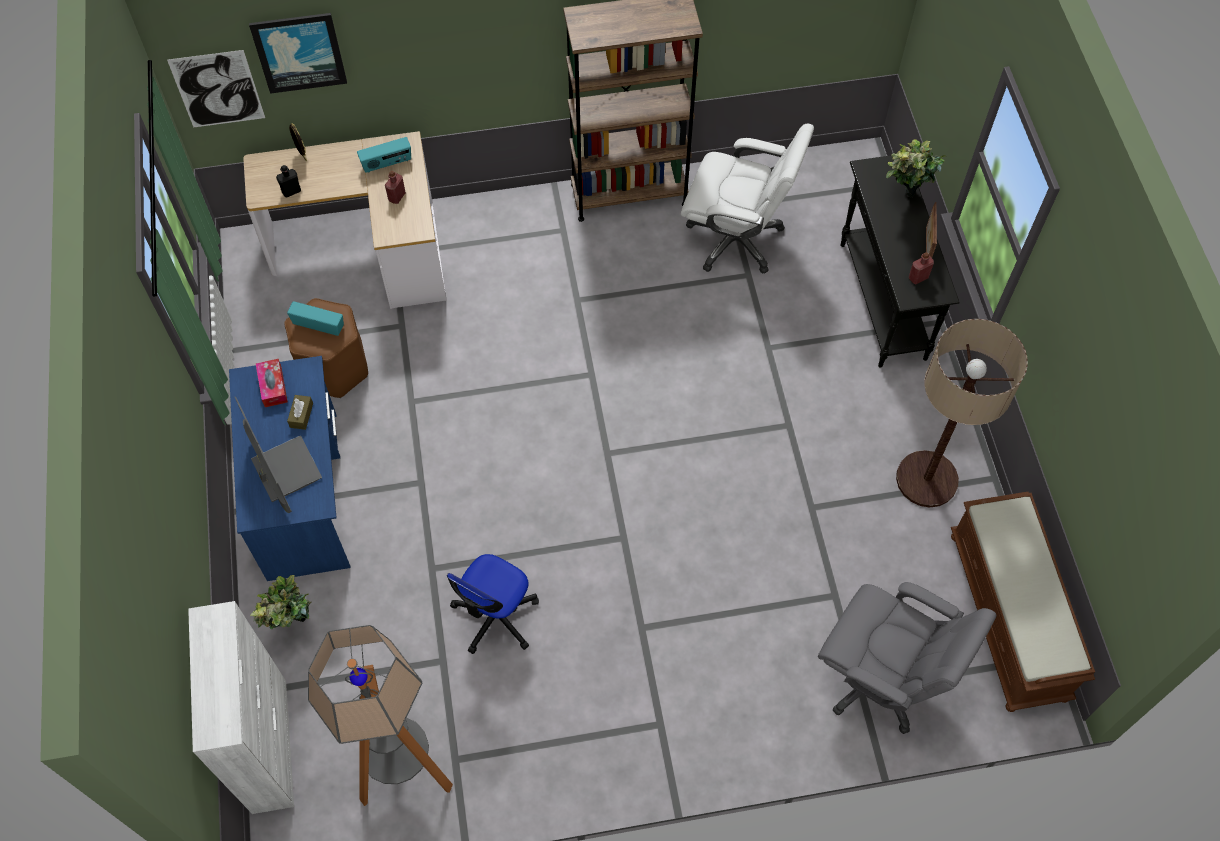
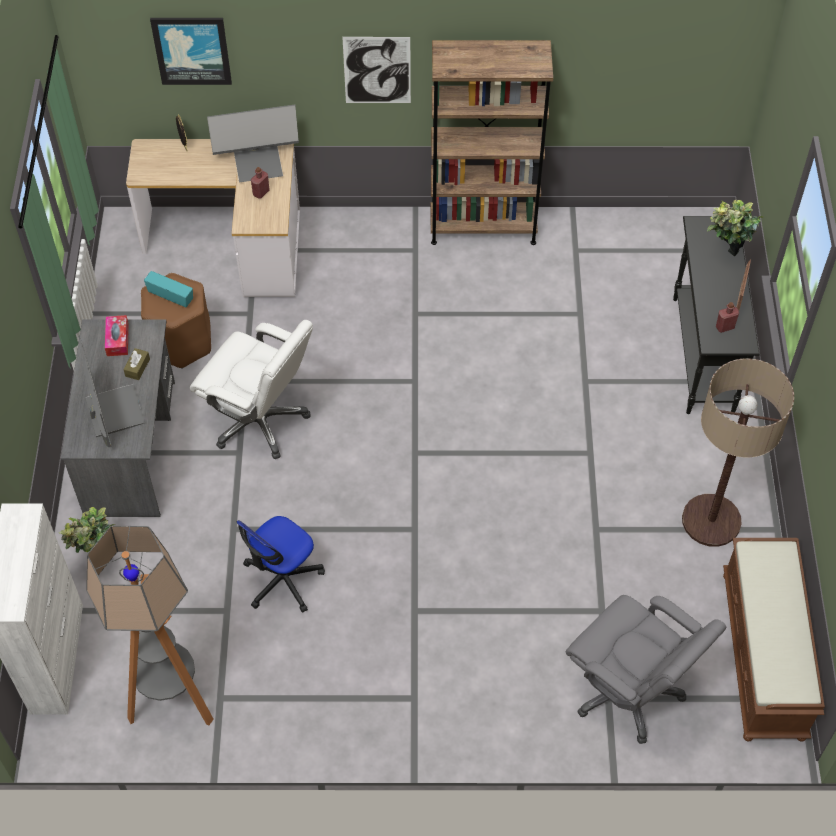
camera: 10 degrees right, 5 degrees down
(217, 89) = (116, 74): picture -> picture (377, 70)
(291, 191) = (168, 175): black bottle -> none
(303, 495) = (131, 448): blue desk -> grey desk
(387, 164) = (258, 163): radio -> monitor
(736, 239) = (575, 280): white office chair -> white office chair (260, 420)

